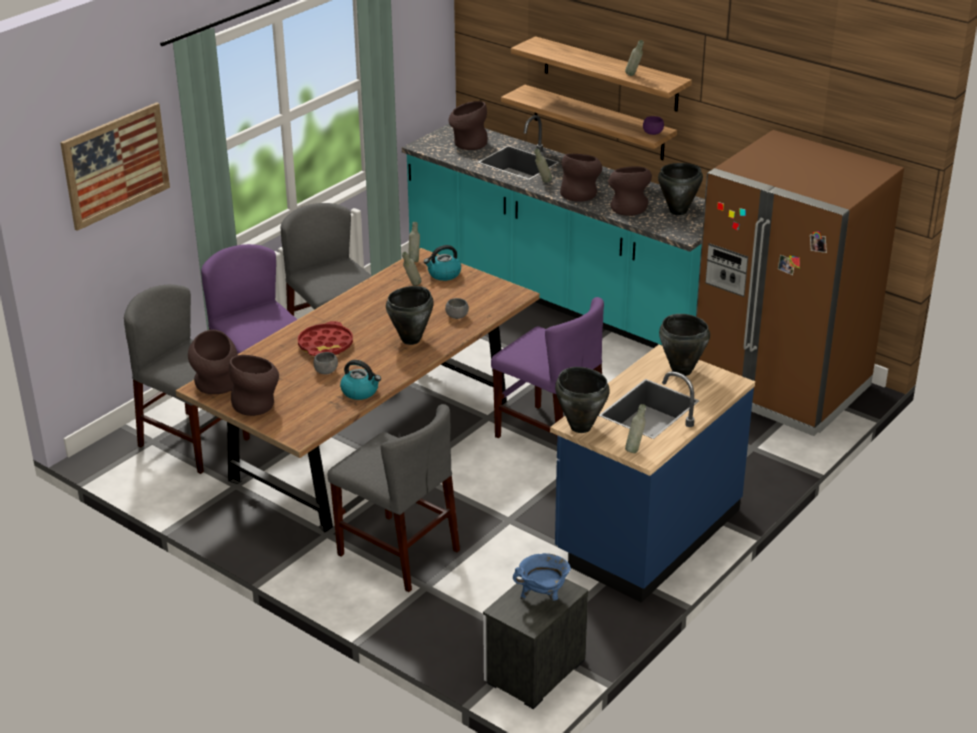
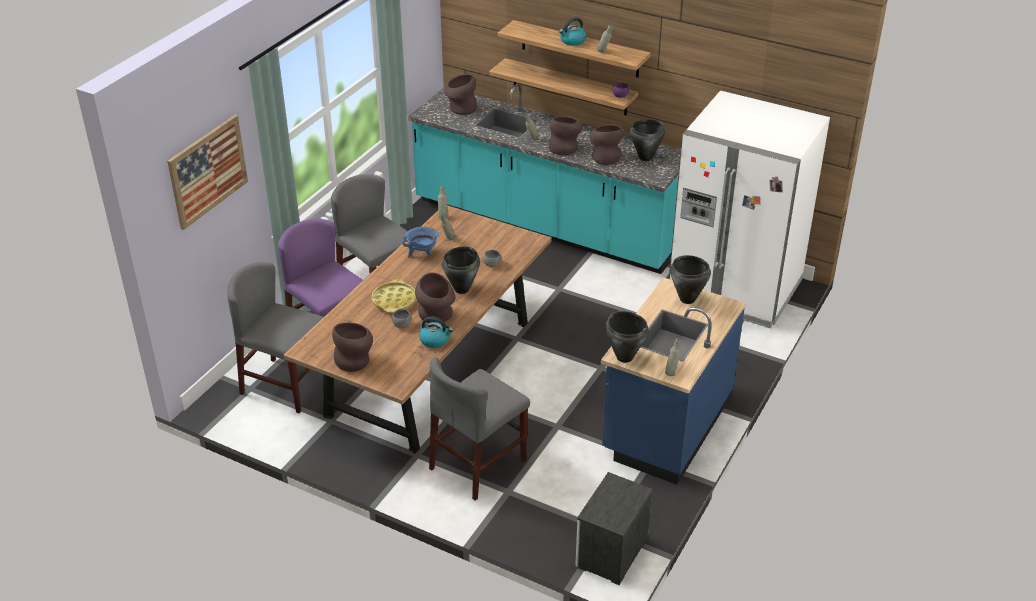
camera: 10 degrees left, 5 degrees up
(217, 386) = (317, 347): brown vase -> brown vase (436, 316)
(325, 345) = (394, 300): red tray -> yellow tray
(398, 552) = (478, 464): grey chair -> grey chair turned 105 degrees clockwise
(443, 274) = (470, 227): kettle -> kettle (572, 41)
(543, 596) = (619, 498): blue cooking pot -> blue cooking pot (422, 254)
(549, 435) = (569, 349): purple chair -> none
(780, 388) = (735, 289): brown fridge -> white fridge

